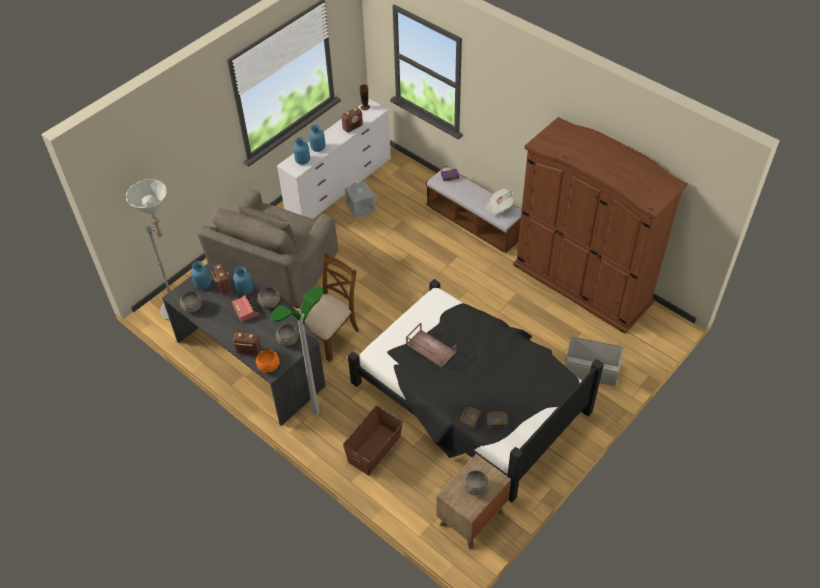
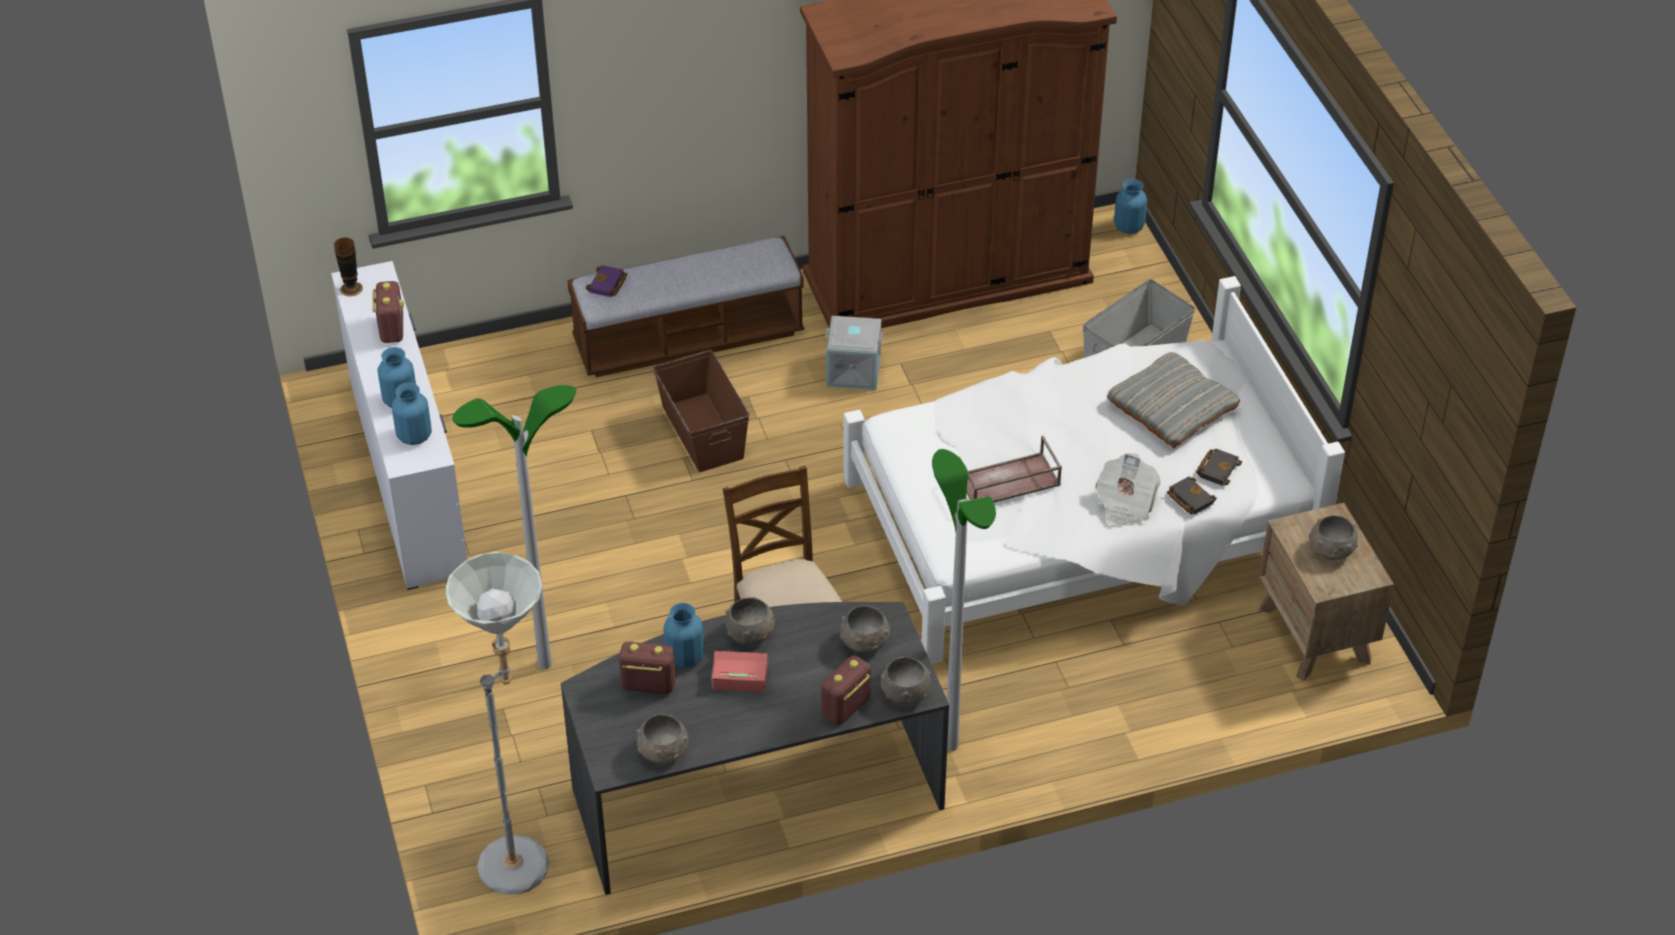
camera: 60 degrees left, 5 degrees down
(203, 284) = (615, 714): blue vase -> blue vase (1128, 226)
(268, 366) = (905, 692): orange bowl -> grey bowl
(275, 269) = (545, 664): grey armchair -> floor lamp
(361, 207) = (500, 470): grey storage box -> grey storage box (854, 370)
(375, 449) = (1092, 697): brown storage box -> brown storage box (703, 431)
(470, 398) = (1077, 527): black bed -> white bed
(498, 207) = (743, 260): newspaper -> newspaper (1125, 503)
(524, 385) = (1172, 406): none -> grey pillow

